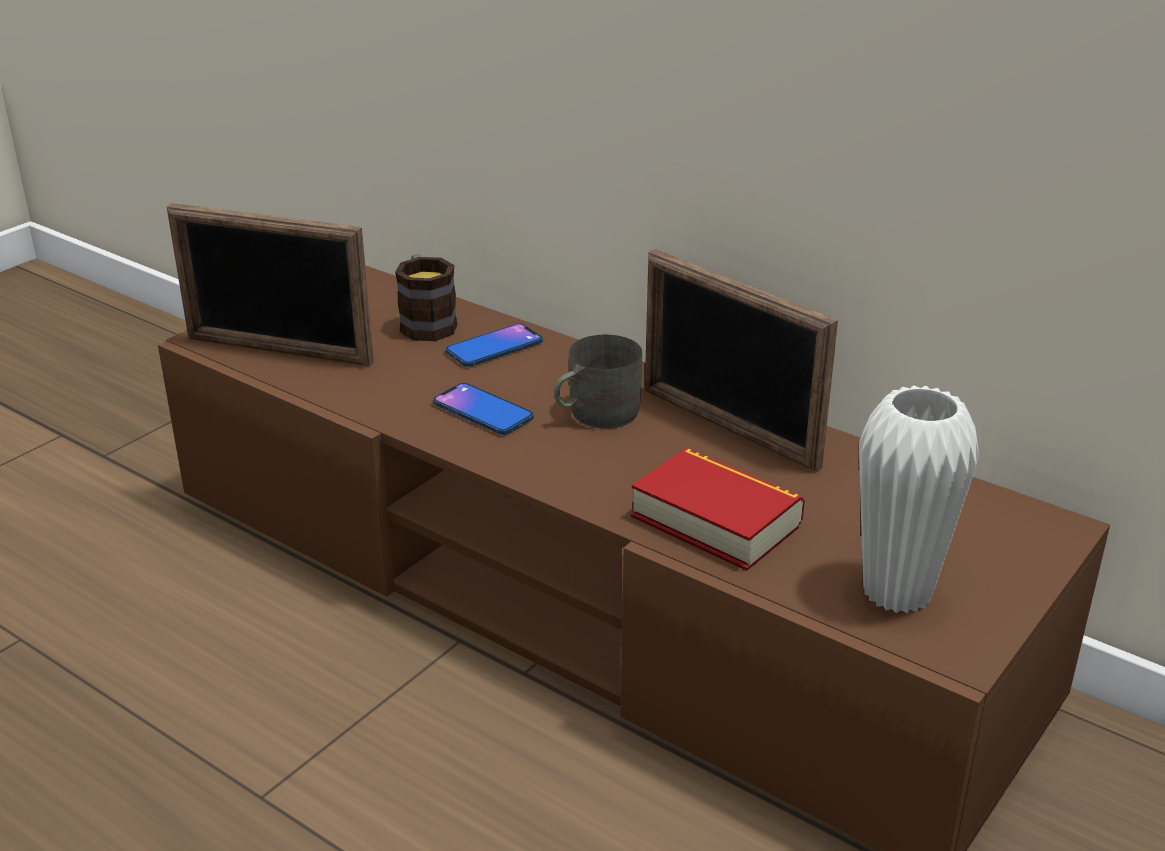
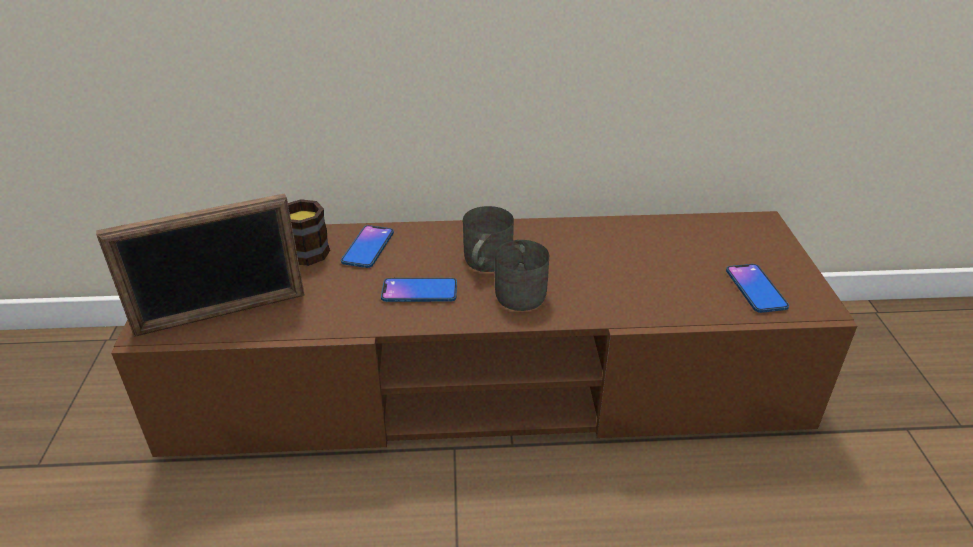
camera: 40 degrees left, 5 degrees up
(591, 458) = (522, 291): none -> grey mug
(716, 520) = (631, 294): book -> none
(728, 428) = (563, 239): picture frame -> none
(897, 592) = (756, 289): white vase -> phone

